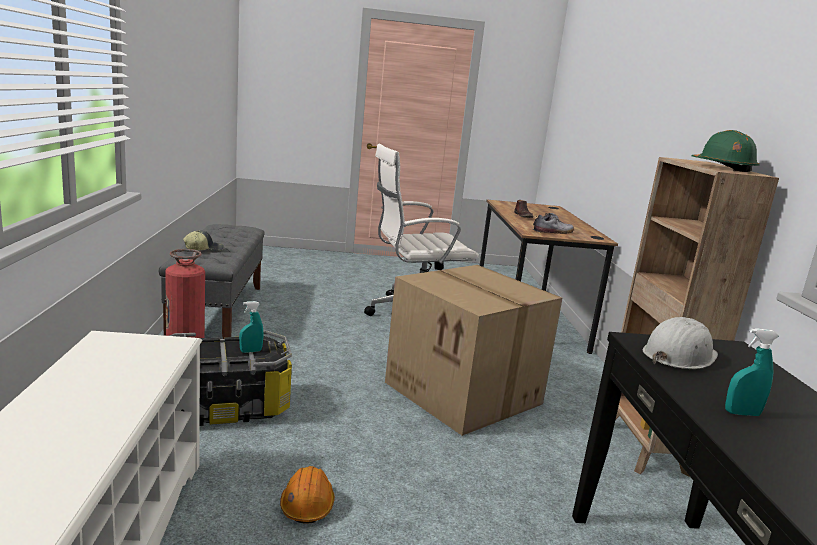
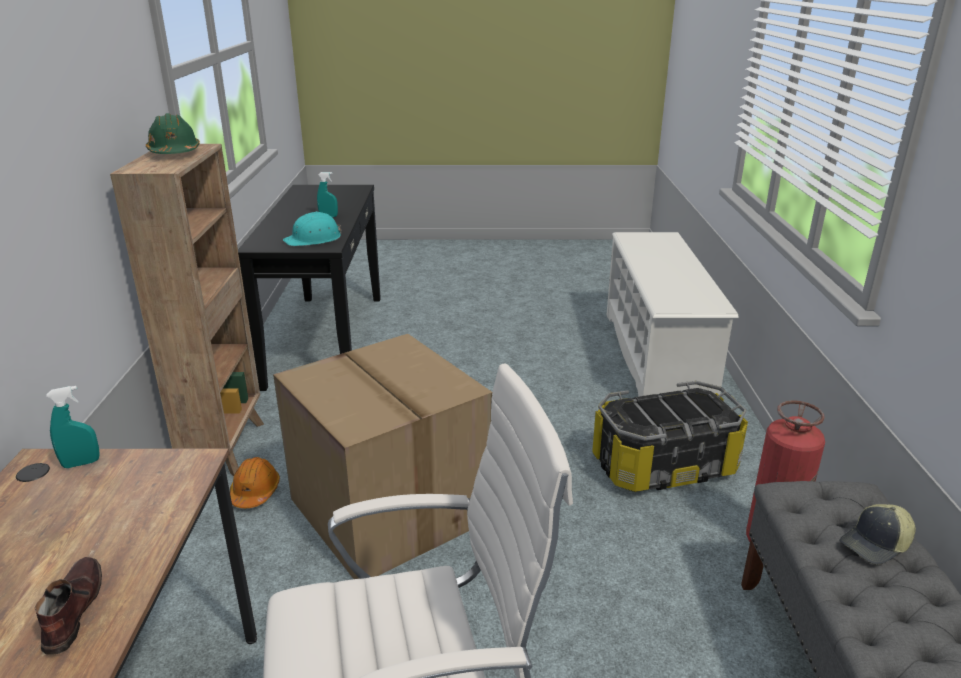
camera: 175 degrees left, 10 degrees up
(251, 351) = (642, 410): turquoise spray bottle -> turquoise spray bottle (81, 463)
(307, 505) = (547, 390): orange hard hat -> orange hard hat (255, 492)
(553, 232) = (122, 483): shoe -> none
(678, 356) = (314, 239): white hard hat -> turquoise hard hat

